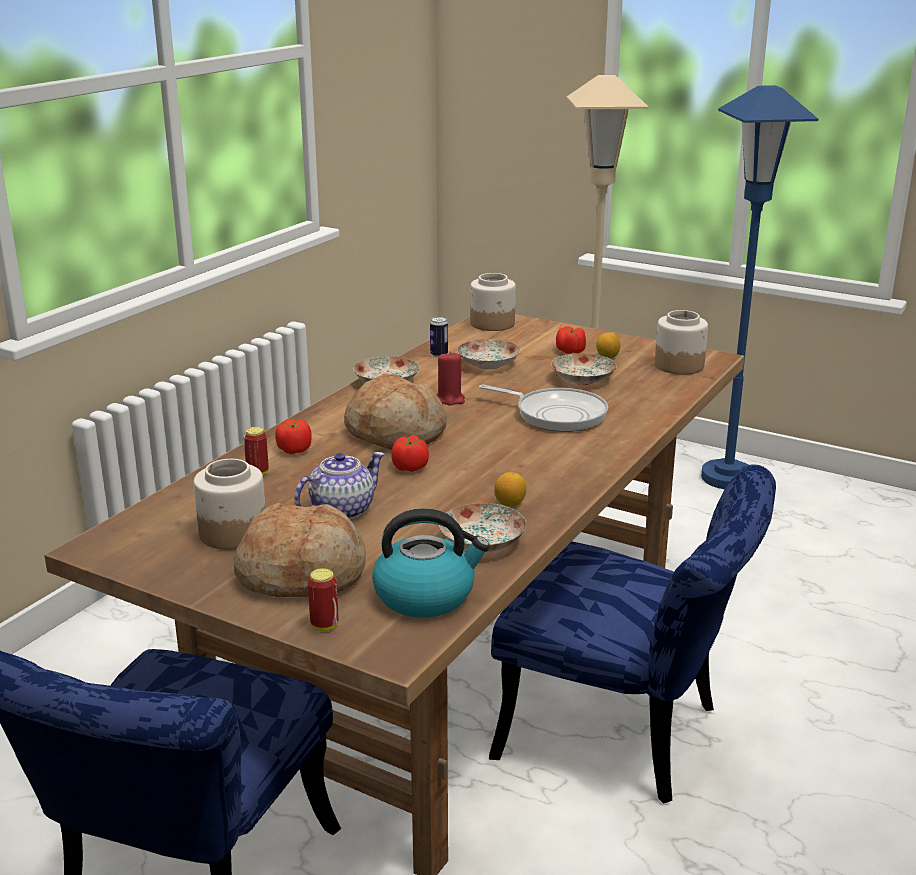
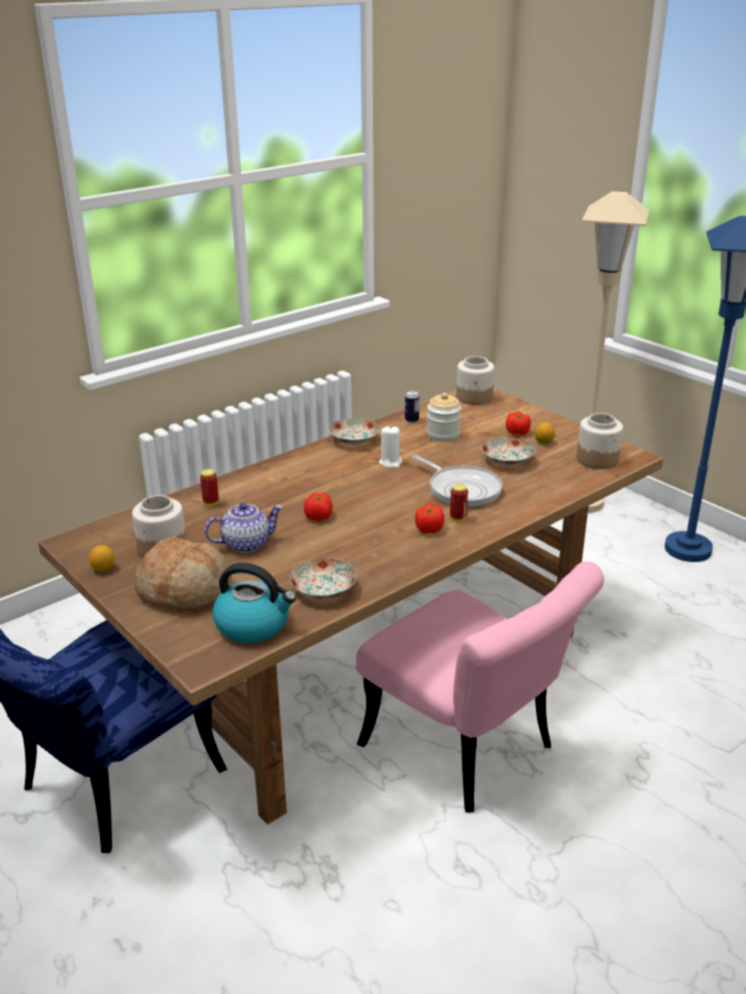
camera: 20 degrees right, 5 degrees up
(294, 450) = (248, 487): tomato -> tomato (429, 529)
(324, 626) = (171, 633): can -> can (458, 518)
(396, 432) = (329, 485): bread -> none
(450, 399) = (390, 462): red candle -> white candle
(488, 364) = (443, 435): plate -> jar
(510, 503) = (368, 561): lemon -> lemon (103, 569)
(626, 737) = (470, 752): blue chair -> pink chair

